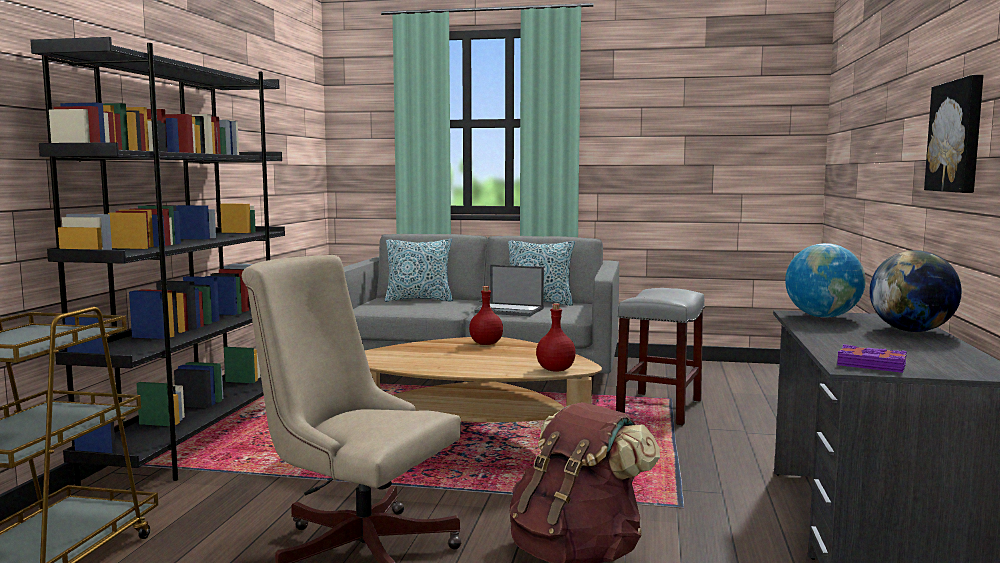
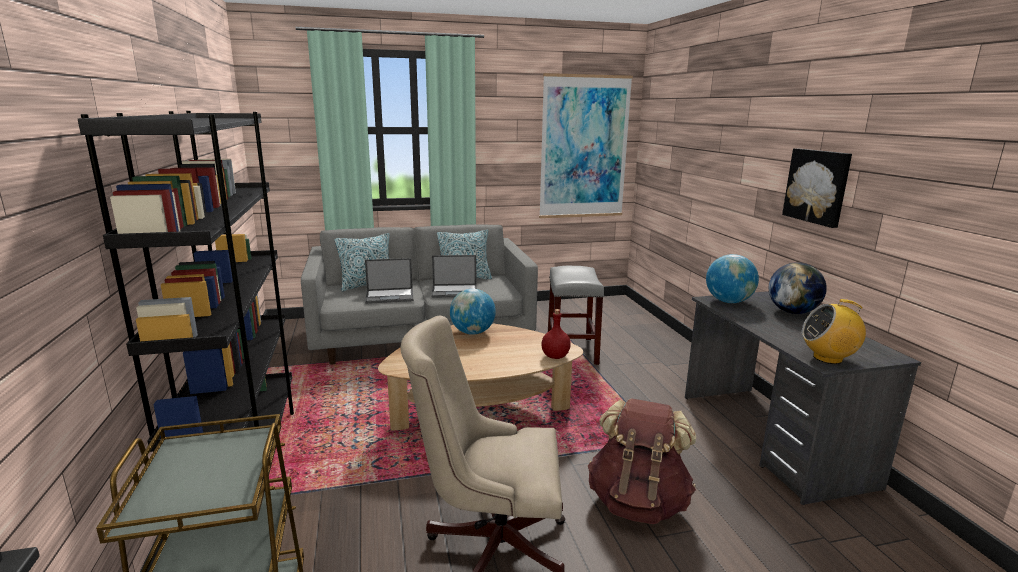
camera: 25 degrees left, 10 degrees up
(430, 308) = (390, 296): none -> laptop
(485, 343) = (472, 332): red bottle -> globe
(739, 144) = (584, 148): none -> picture
(871, 365) = (828, 358): purple book -> radio

